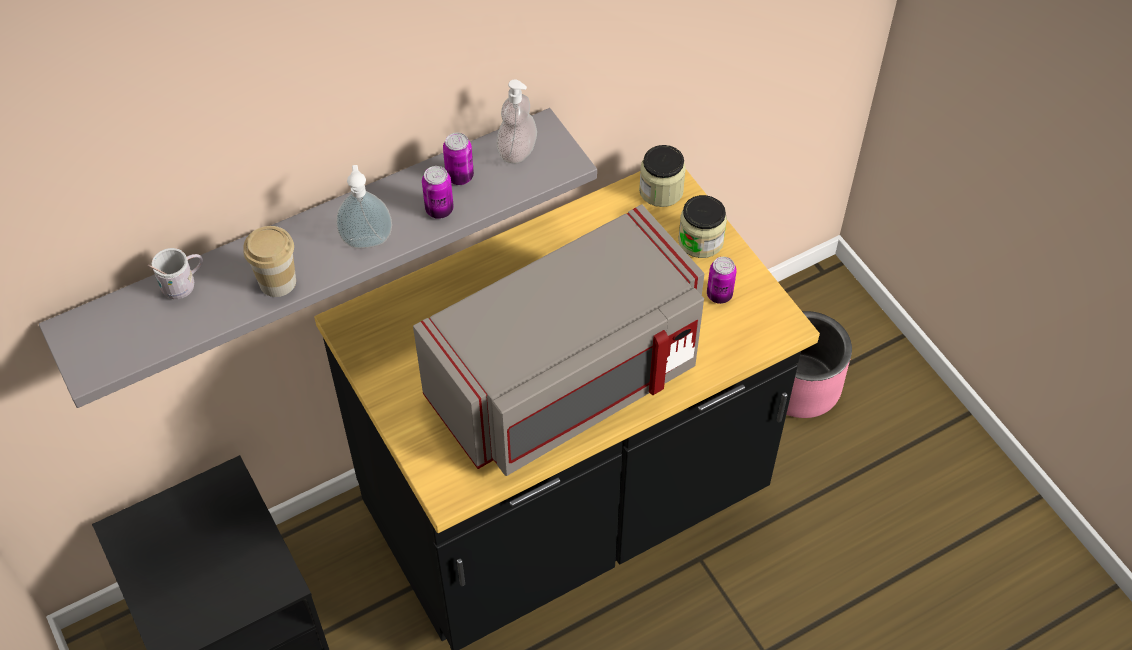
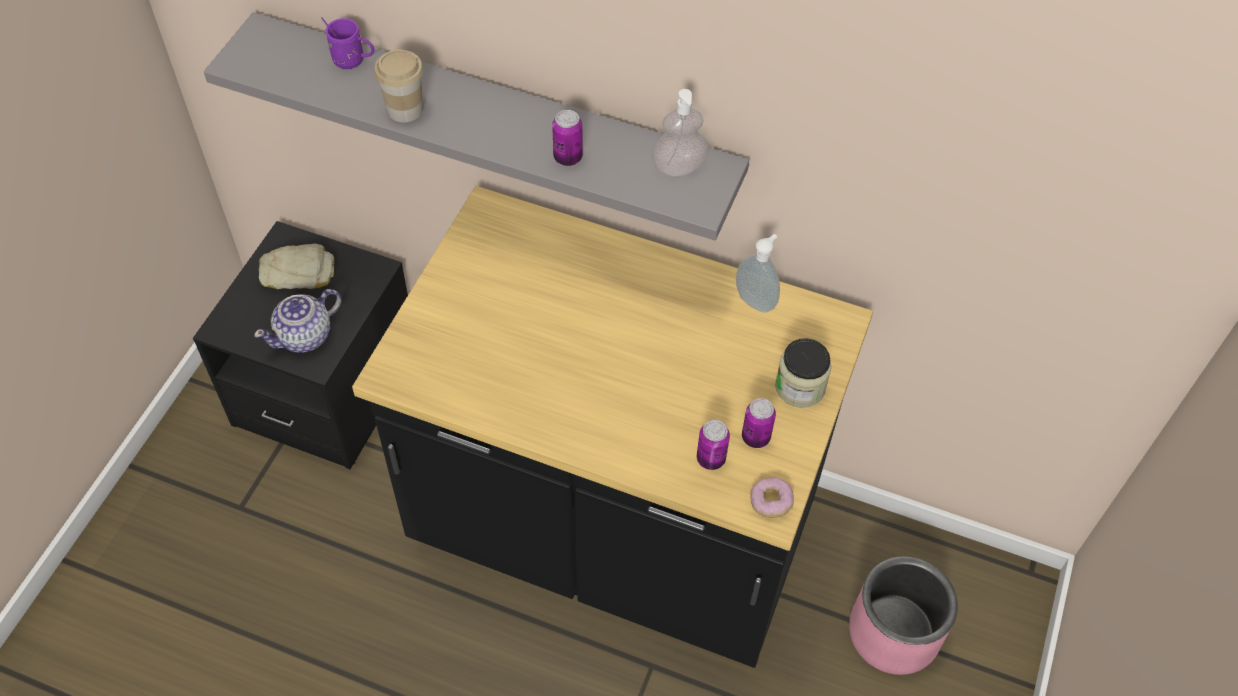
camera: 50 degrees right, 0 degrees up
(168, 541) = (298, 272): none -> bread
(184, 285) = (353, 62): white mug -> purple mug
(245, 576) = (305, 336): none -> teapot
(367, 239) = (495, 134): soap dispenser -> soap dispenser (756, 301)
(459, 176) = (614, 148): can -> can (710, 459)
(567, 383) = (561, 386): grey microwave -> none
(661, 191) = (823, 324): jar -> none
(779, 322) = (770, 502): none -> donut

